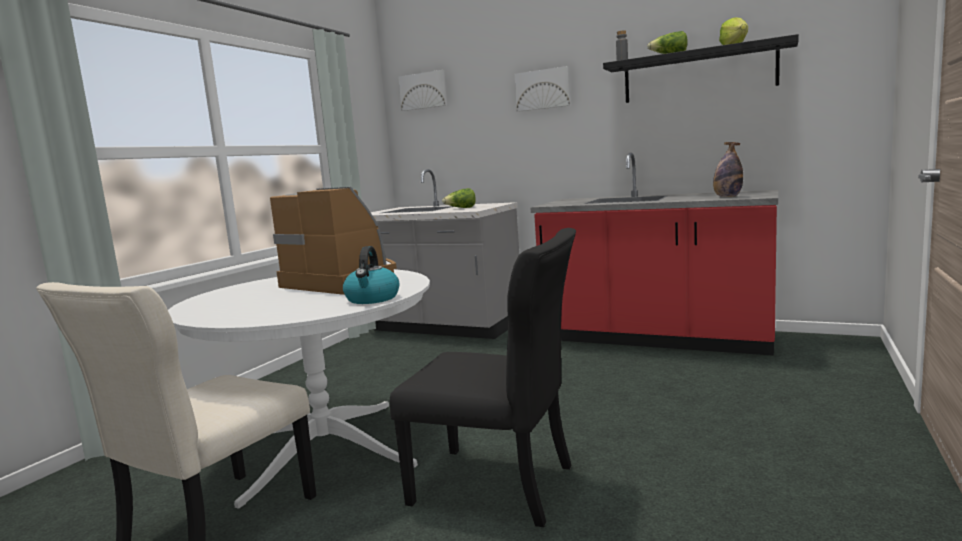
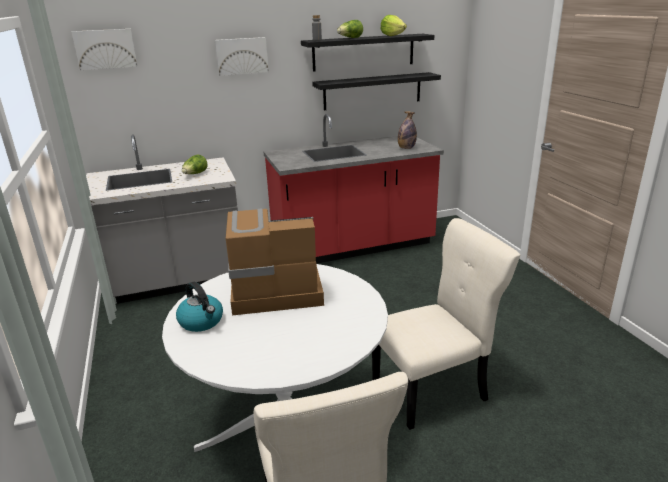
camera: 45 degrees left, 15 degrees up
(372, 299) = (362, 303): kettle -> kettle (202, 321)
(499, 486) = (433, 390): black chair -> beige chair
(712, 126) = (372, 91): none -> black shelf

